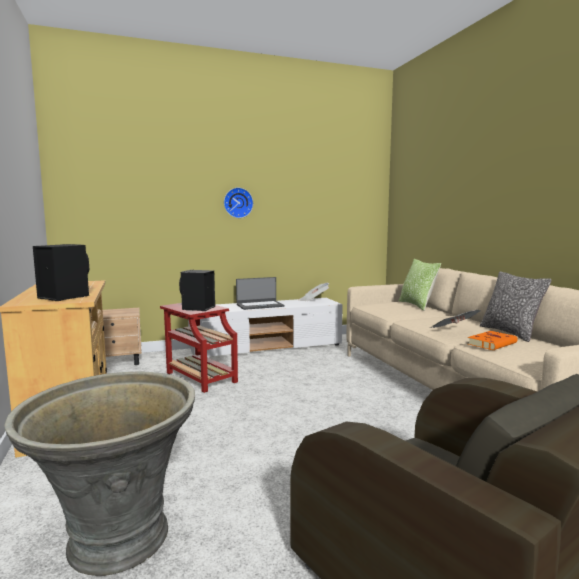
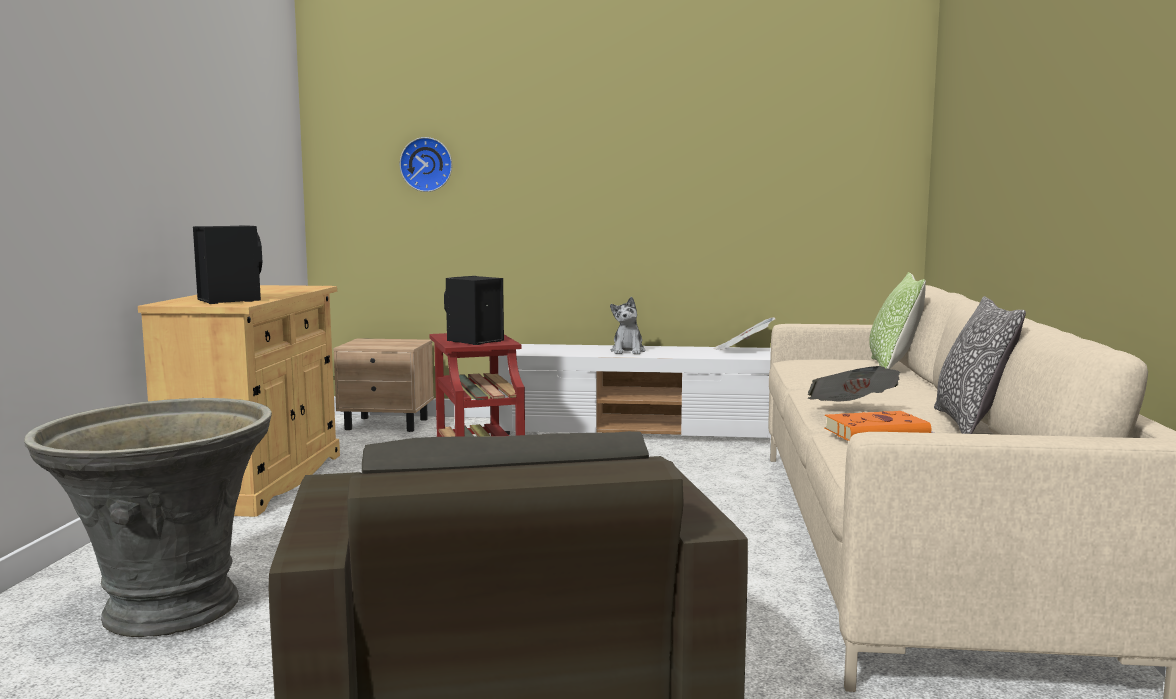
camera: 25 degrees right, 0 degrees up
(238, 203) = (605, 162): wall clock -> wall clock (427, 164)
(260, 305) = (628, 351): laptop -> plush toy

